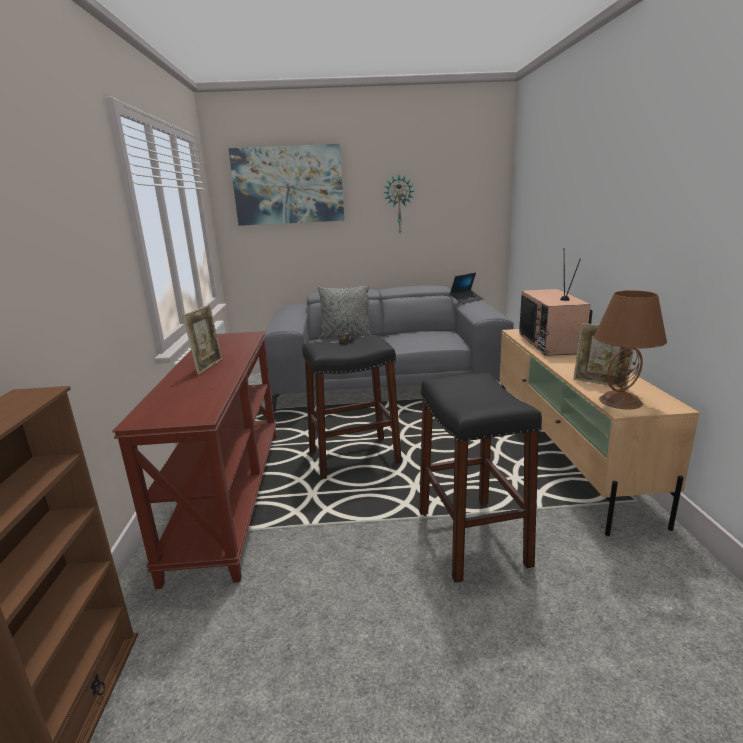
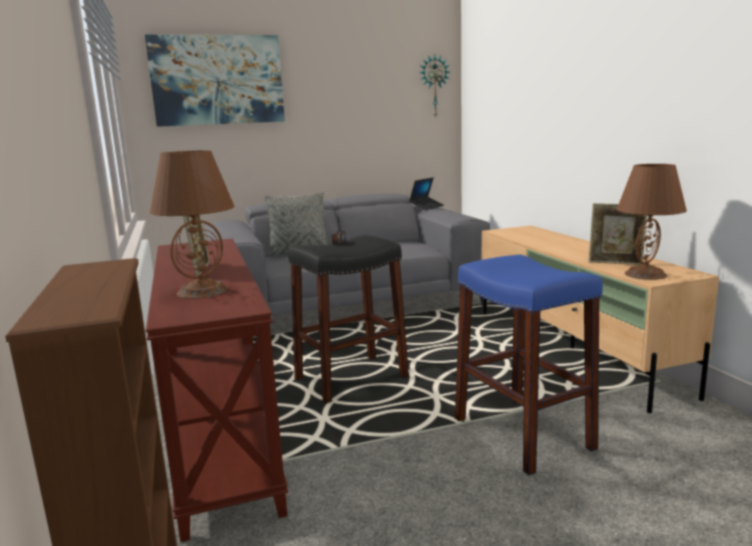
camera: 15 degrees left, 5 degrees down
(188, 391) = (202, 291): none -> brown table lamp
(399, 205) = (344, 105): wall clock -> wall clock (434, 86)
(471, 537) = (522, 434): black stool -> blue stool
(552, 343) = (541, 237): television -> none

